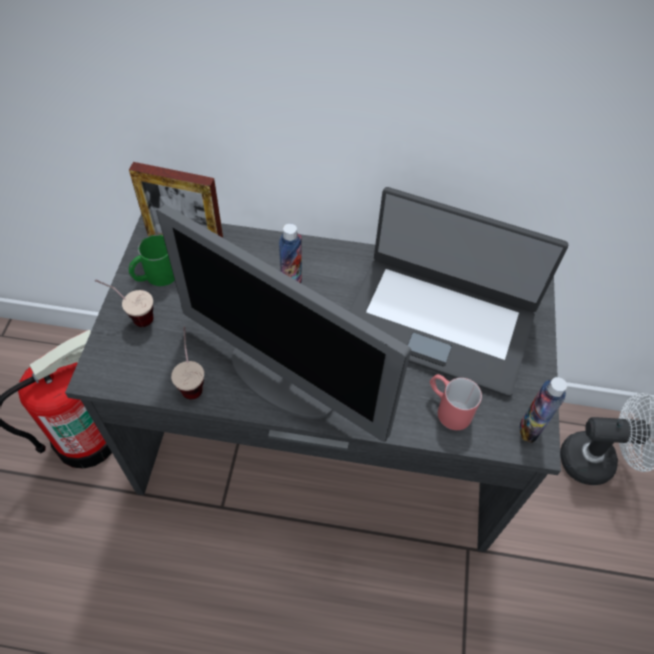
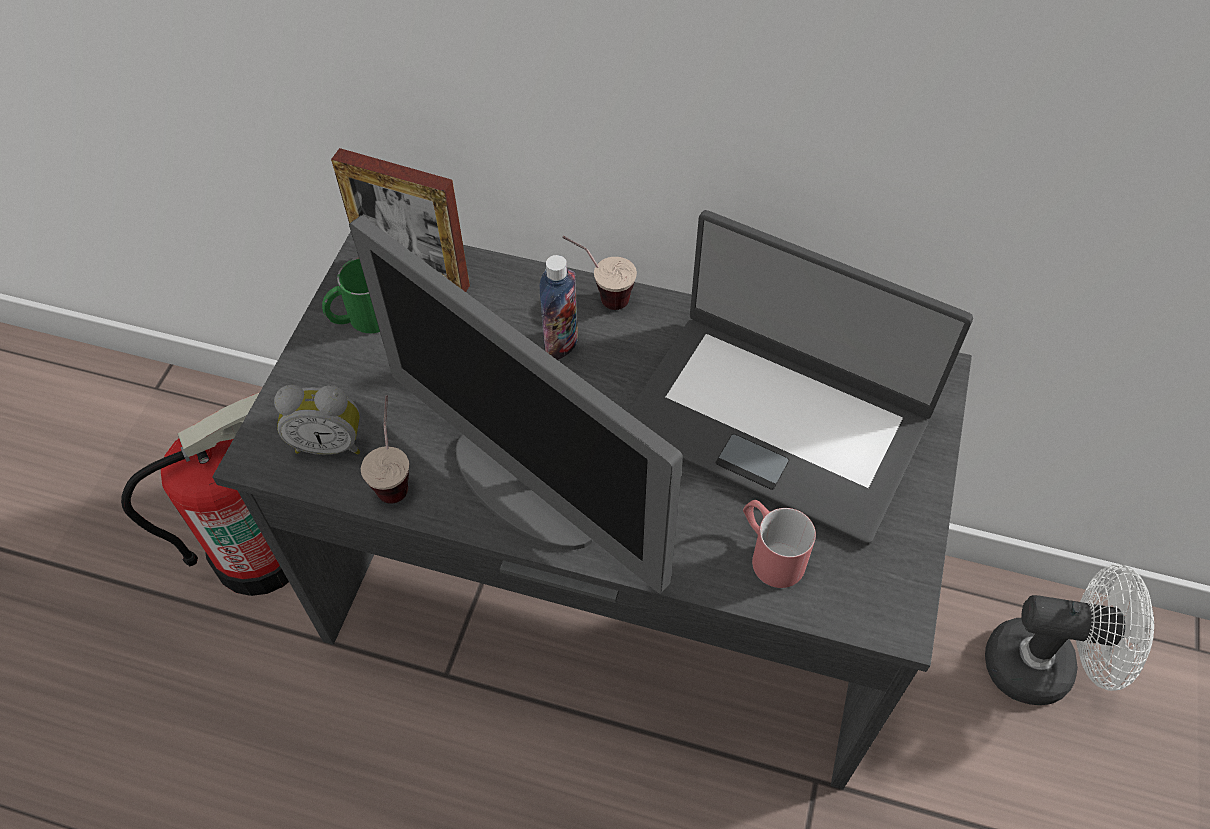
camera: 10 degrees right, 0 degrees up
(132, 316) = (321, 374): cup -> cup (599, 294)
(144, 362) = (329, 443): none -> alarm clock
(530, 427) = (893, 595): bottle -> none

